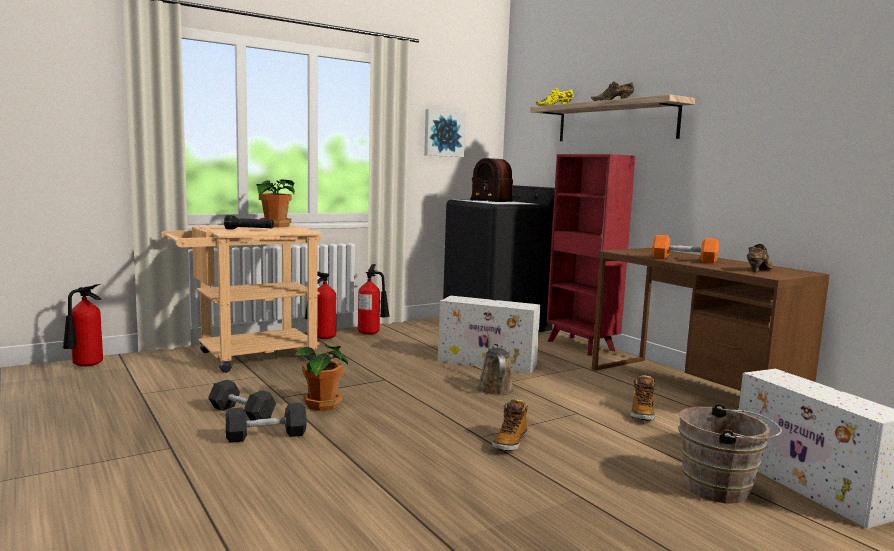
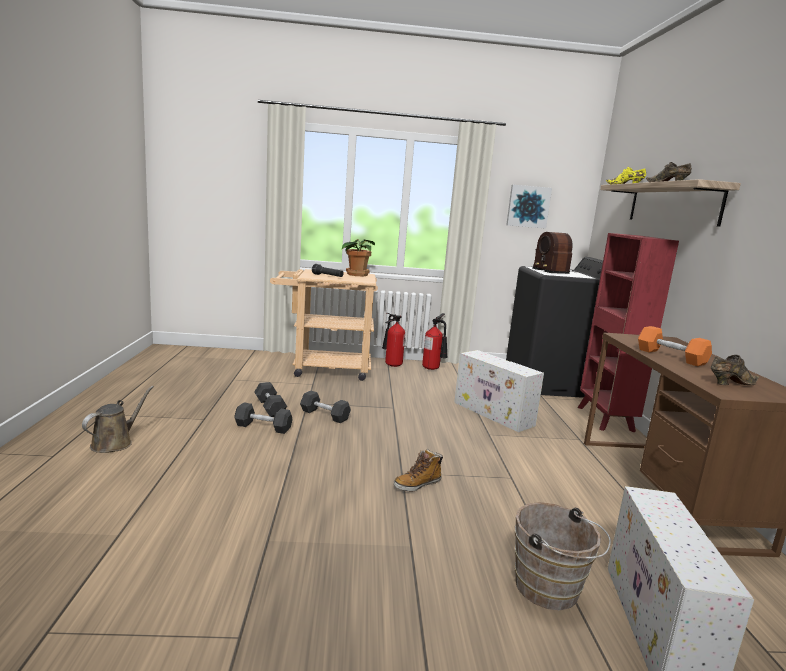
camera: 30 degrees right, 5 degrees up
(85, 366) = (227, 354): fire extinguisher -> none
(321, 405) = (324, 415): potted plant -> grey dumbbell
(494, 388) = (469, 436): brown watering can -> brown watering can (115, 443)
(642, 414) = (573, 497): boot -> none

